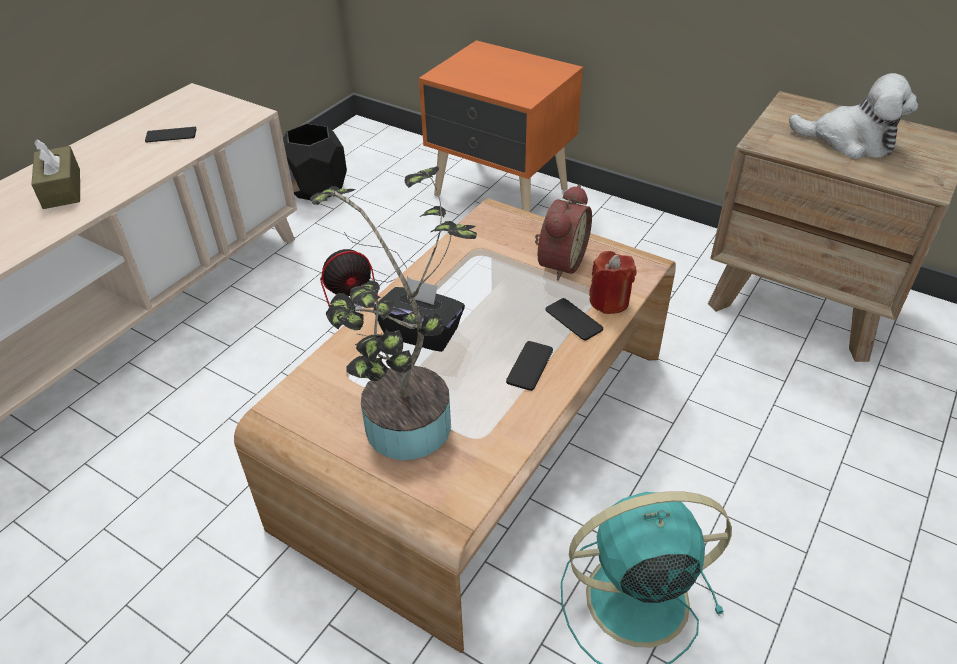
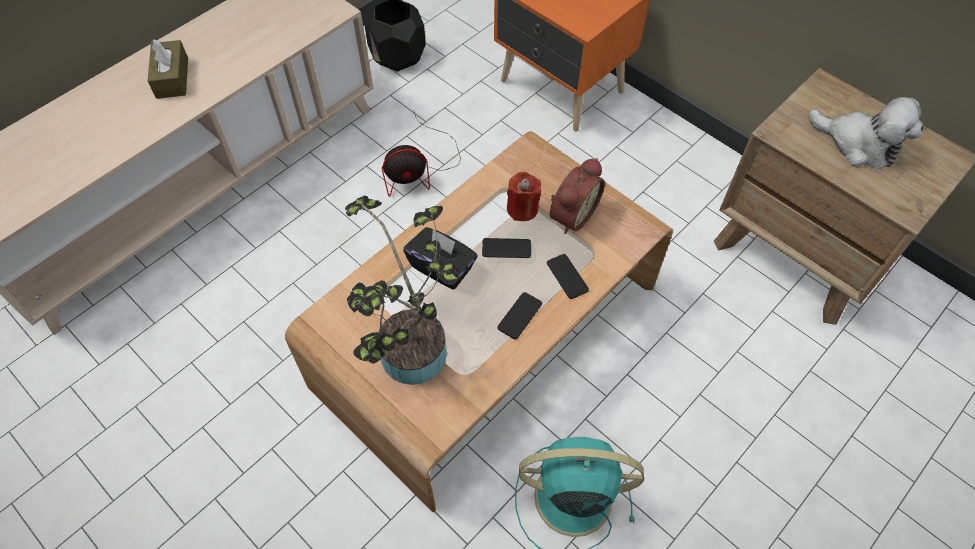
camera: 10 degrees right, 15 degrees up
(171, 135) = (266, 28): phone -> phone (506, 248)
(609, 301) = (602, 263): red candle -> red candle (522, 209)

